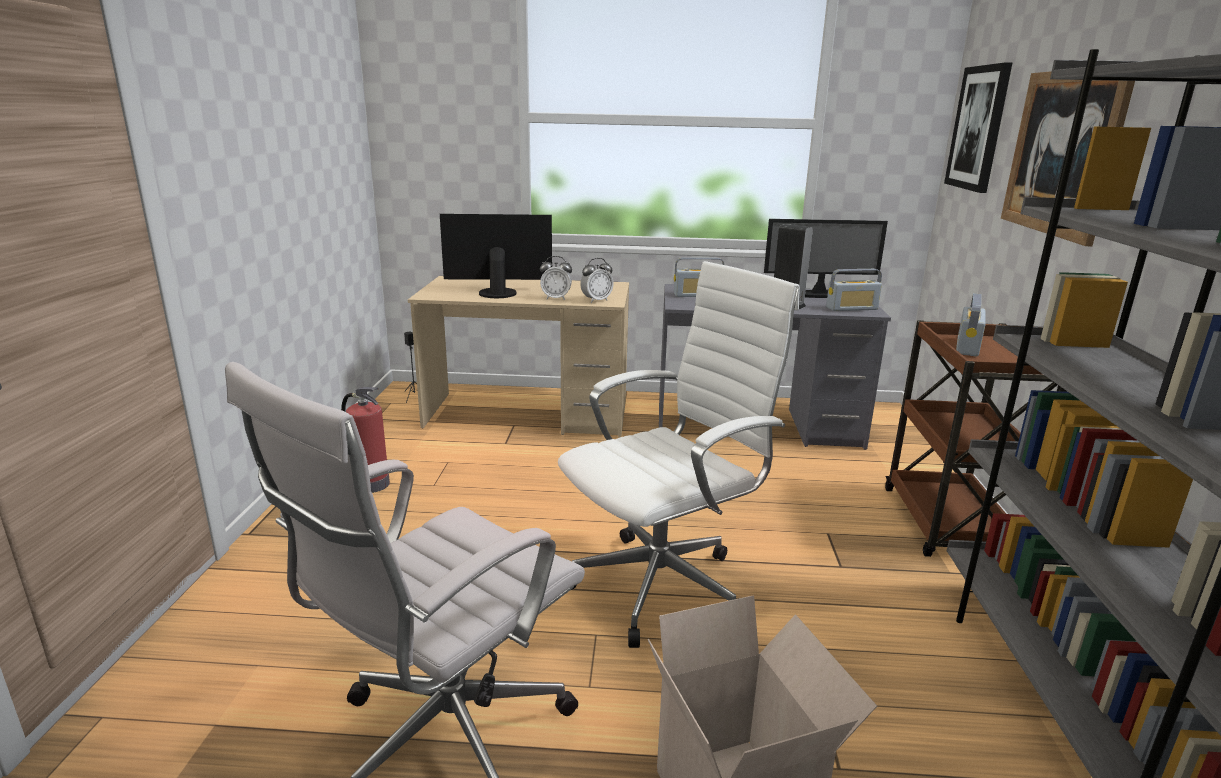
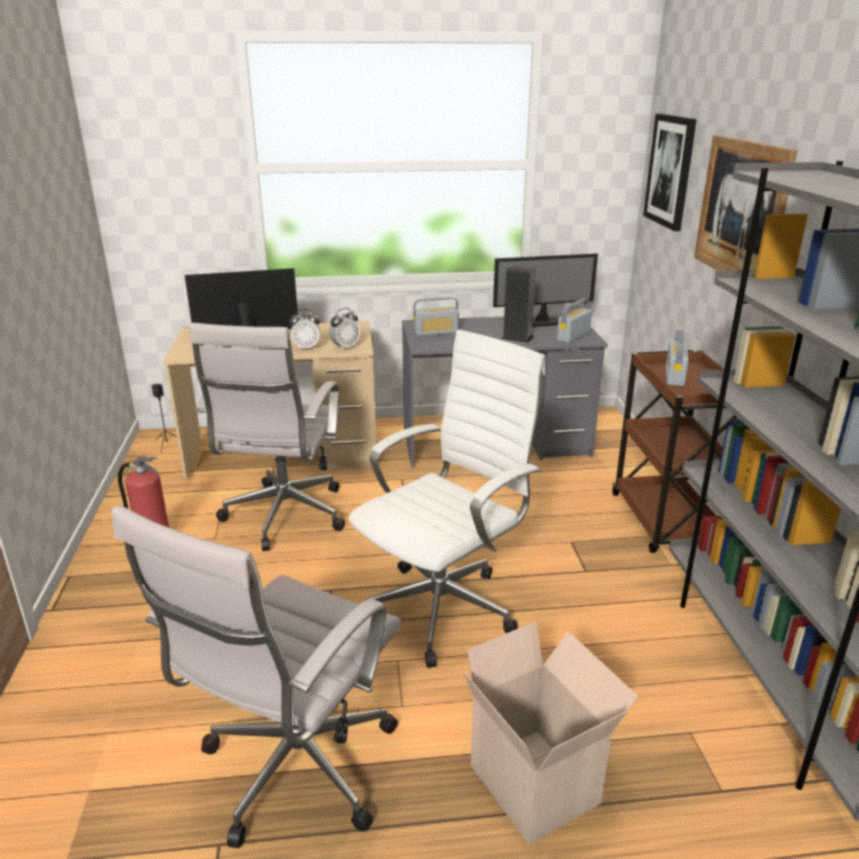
camera: 10 degrees left, 5 degrees up
(510, 474) = (283, 518): none -> white office chair
(852, 308) = (573, 336): radio -> radio turned 150 degrees clockwise

